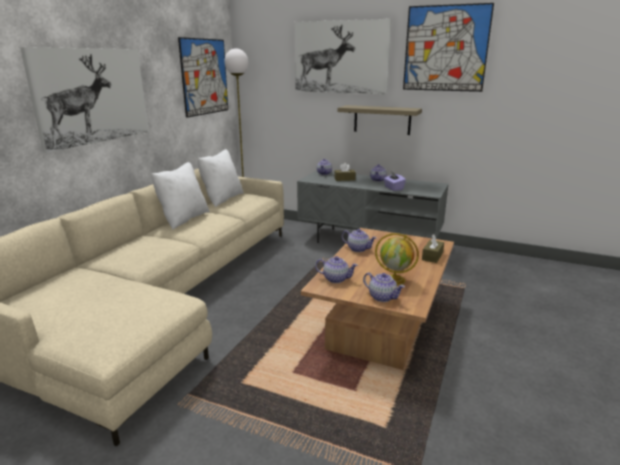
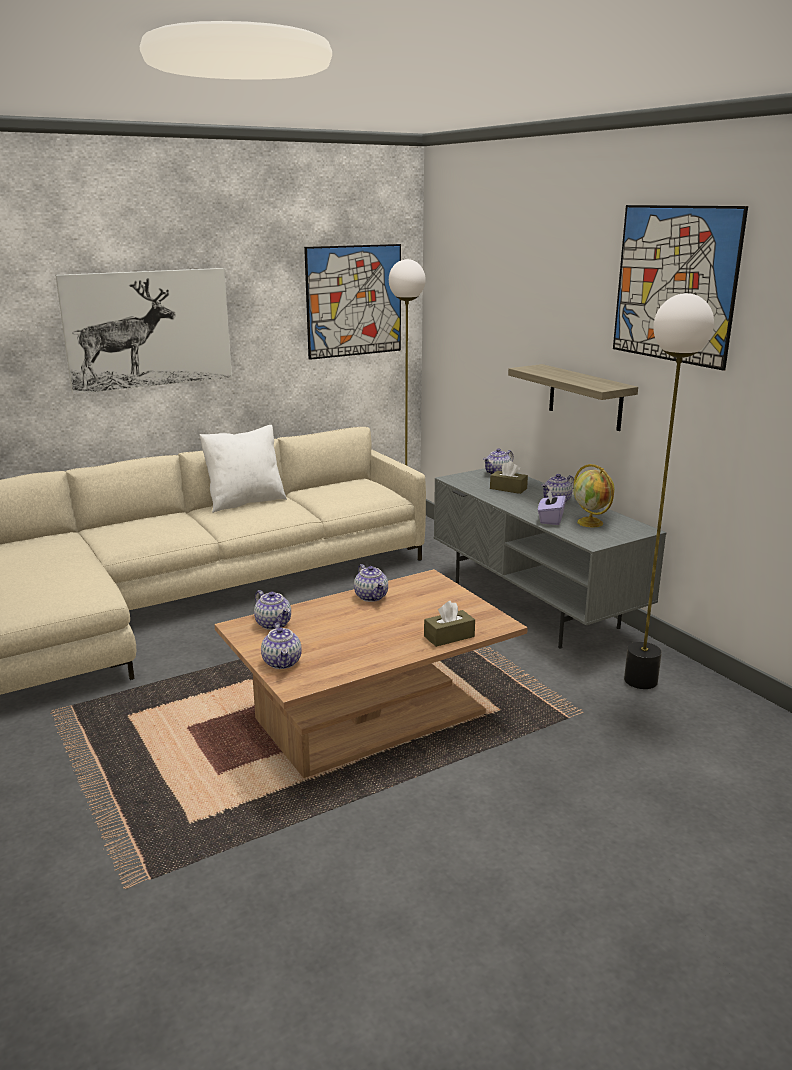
camera: 35 degrees right, 0 degrees up
(222, 199) = (333, 484): white pillow -> none
(340, 57) = (539, 283): picture -> none
(395, 280) = (337, 649): globe -> globe (591, 523)
(463, 262) = (640, 680): none -> floor lamp

